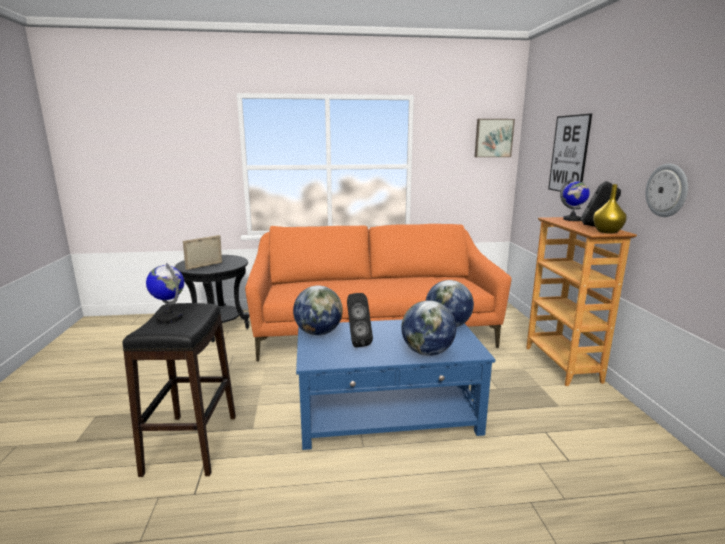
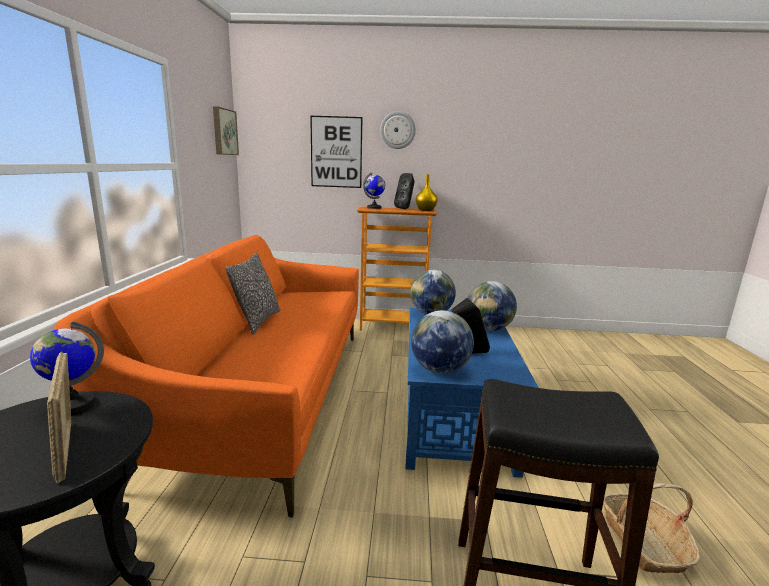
camera: 80 degrees left, 0 degrees up
(169, 318) = (560, 411): globe -> globe (73, 405)
(225, 517) = (644, 542): none -> basket
(382, 278) = (257, 321): none -> pillow
(667, 190) = (454, 176): wall clock -> wall clock (397, 130)

